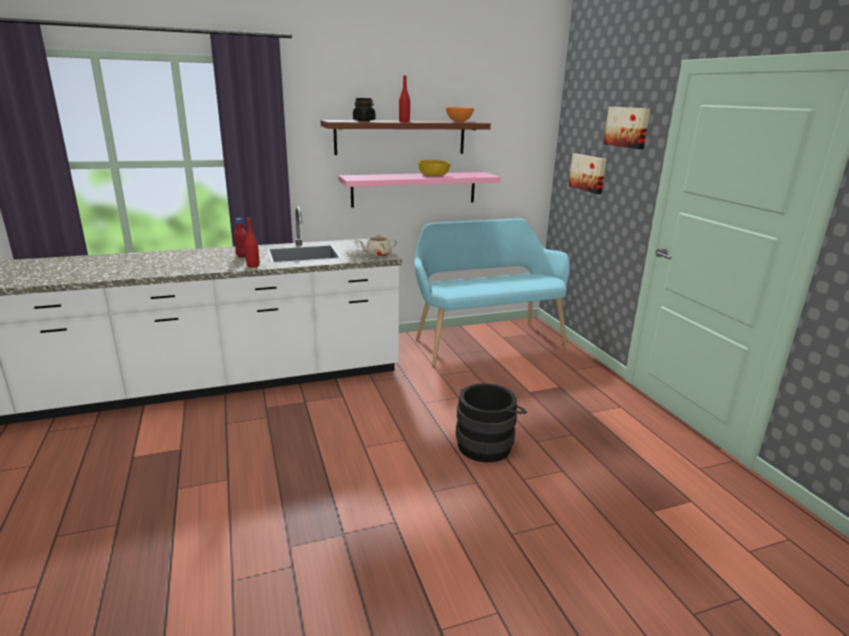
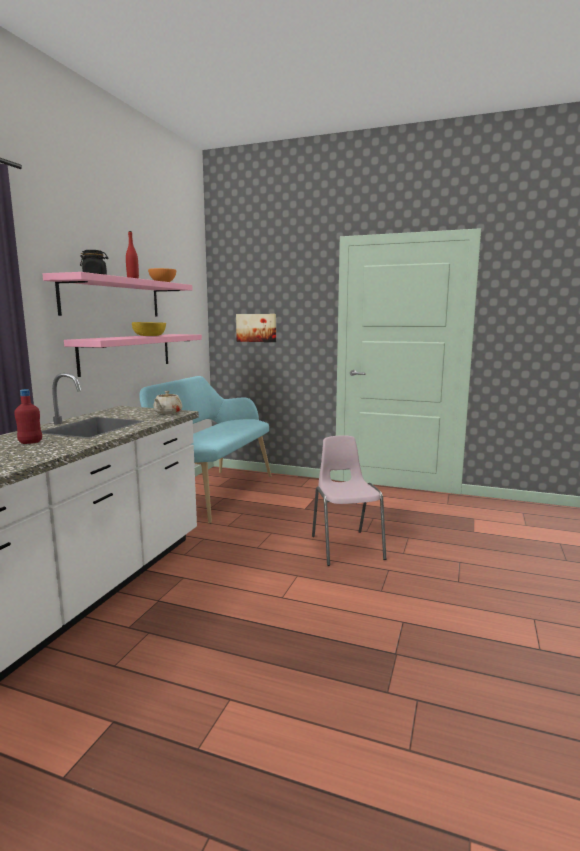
camera: 50 degrees left, 10 degrees down
(253, 266) = (78, 444): red bottle -> none
(401, 137) = (112, 298): brown shelf -> pink shelf
(487, 443) = (346, 547): black bucket -> pink chair
(627, 127) = (294, 287): picture -> none

